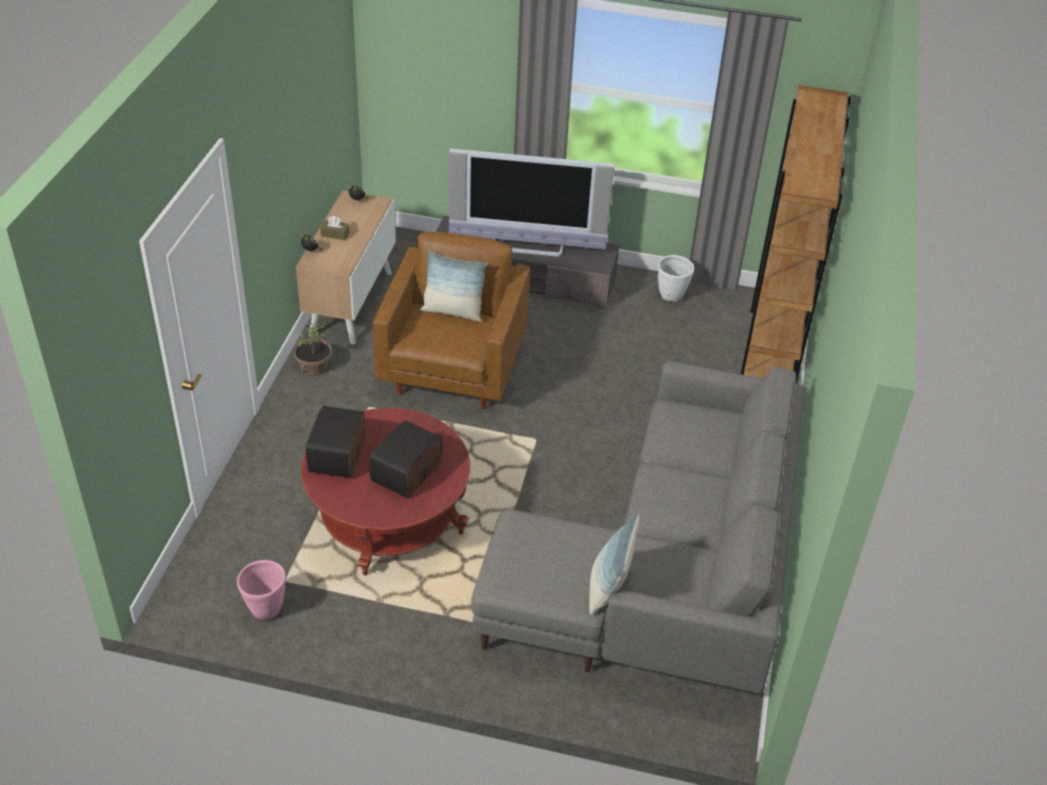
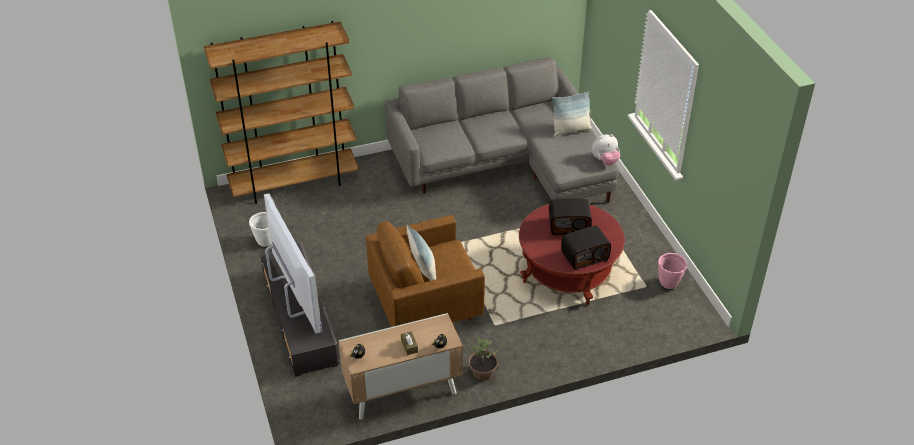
camera: 120 degrees left, 0 degrees up
(499, 585) = (605, 161): none -> plush toy

